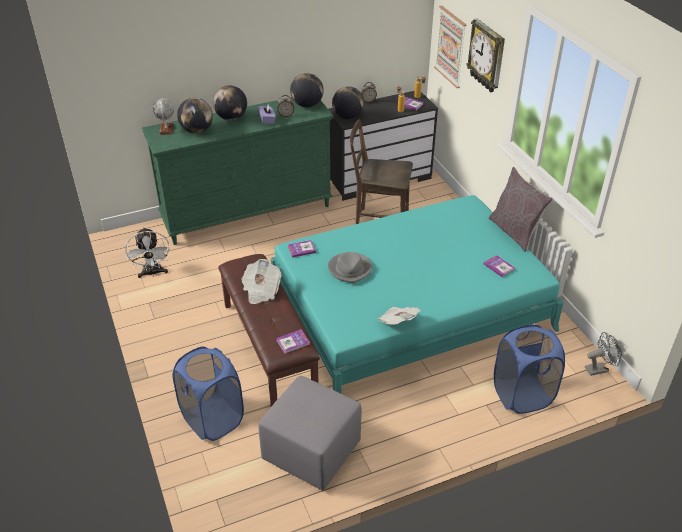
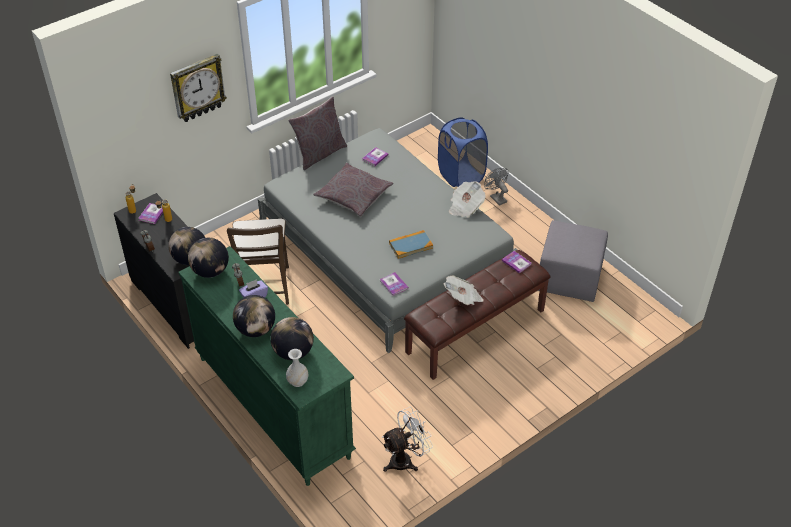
camera: 105 degrees left, 5 degrees up
(166, 129) = (298, 381): globe -> white vase
(212, 419) = (569, 346): blue laundry basket -> none
(350, 269) = (410, 245): grey hat -> book
(409, 306) = (385, 248): turquoise bed -> grey bed
(439, 244) = (353, 195): none -> grey pillow
(450, 46) = (135, 133): picture -> none
(599, 368) = (417, 139): grey fan -> grey fan (496, 198)

